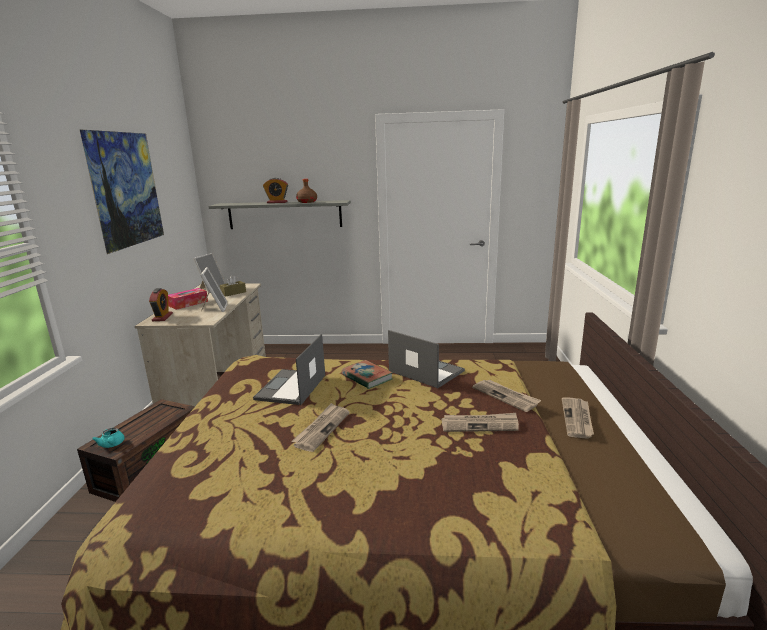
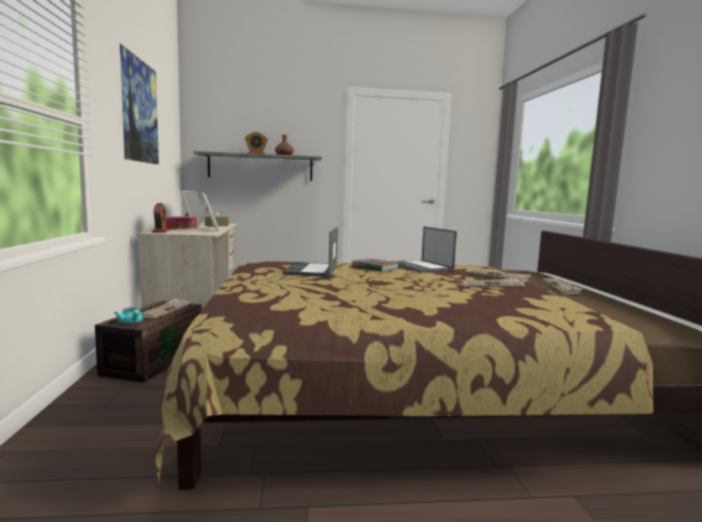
camera: 10 degrees left, 10 degrees down
(322, 428) = (359, 285): newspaper -> newspaper (165, 310)
(425, 371) = (422, 267): laptop -> laptop turned 150 degrees counterclockwise

